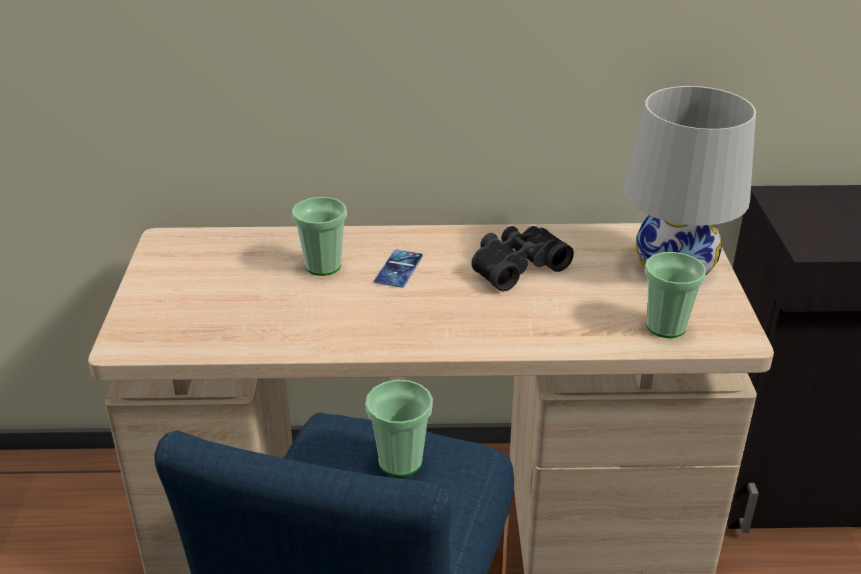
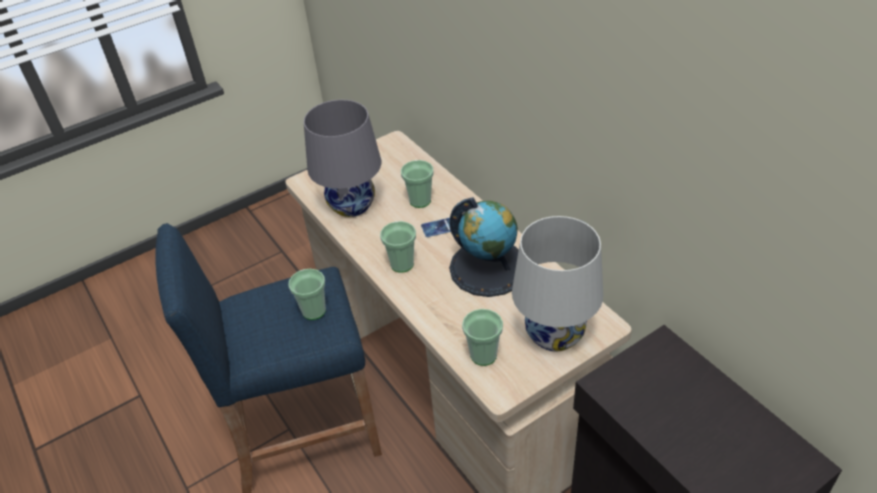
camera: 60 degrees right, 10 degrees up
(248, 321) = (352, 204): none -> grey table lamp
(431, 325) = (402, 264): none -> cup
(516, 266) = (488, 267): black binoculars -> globe

